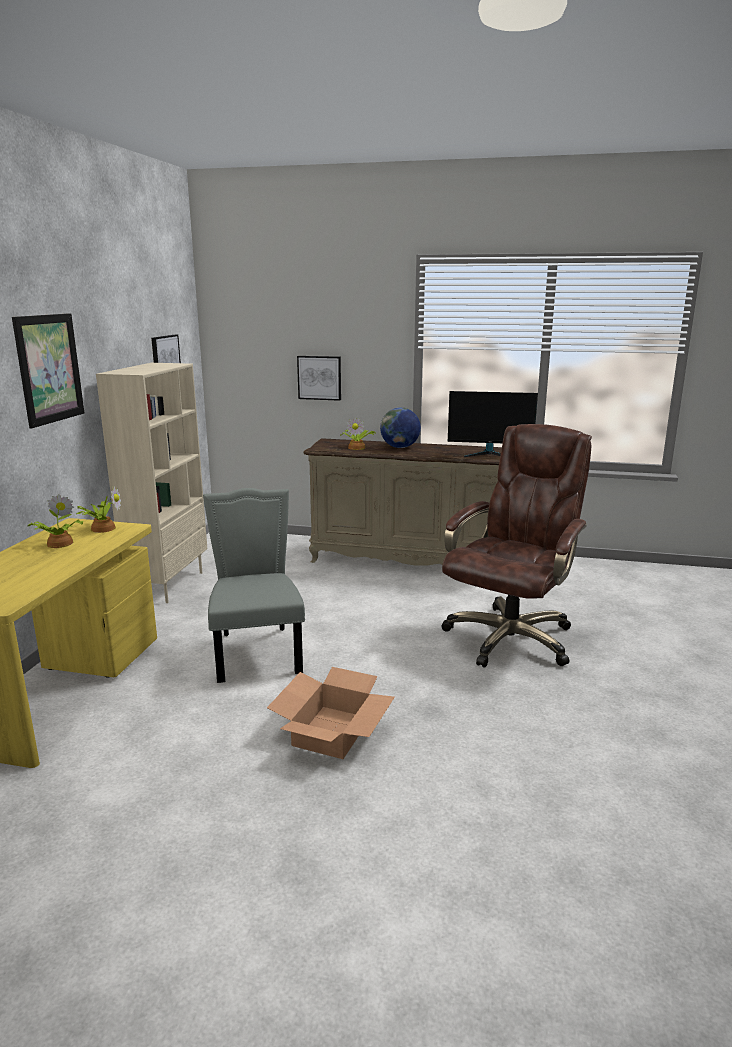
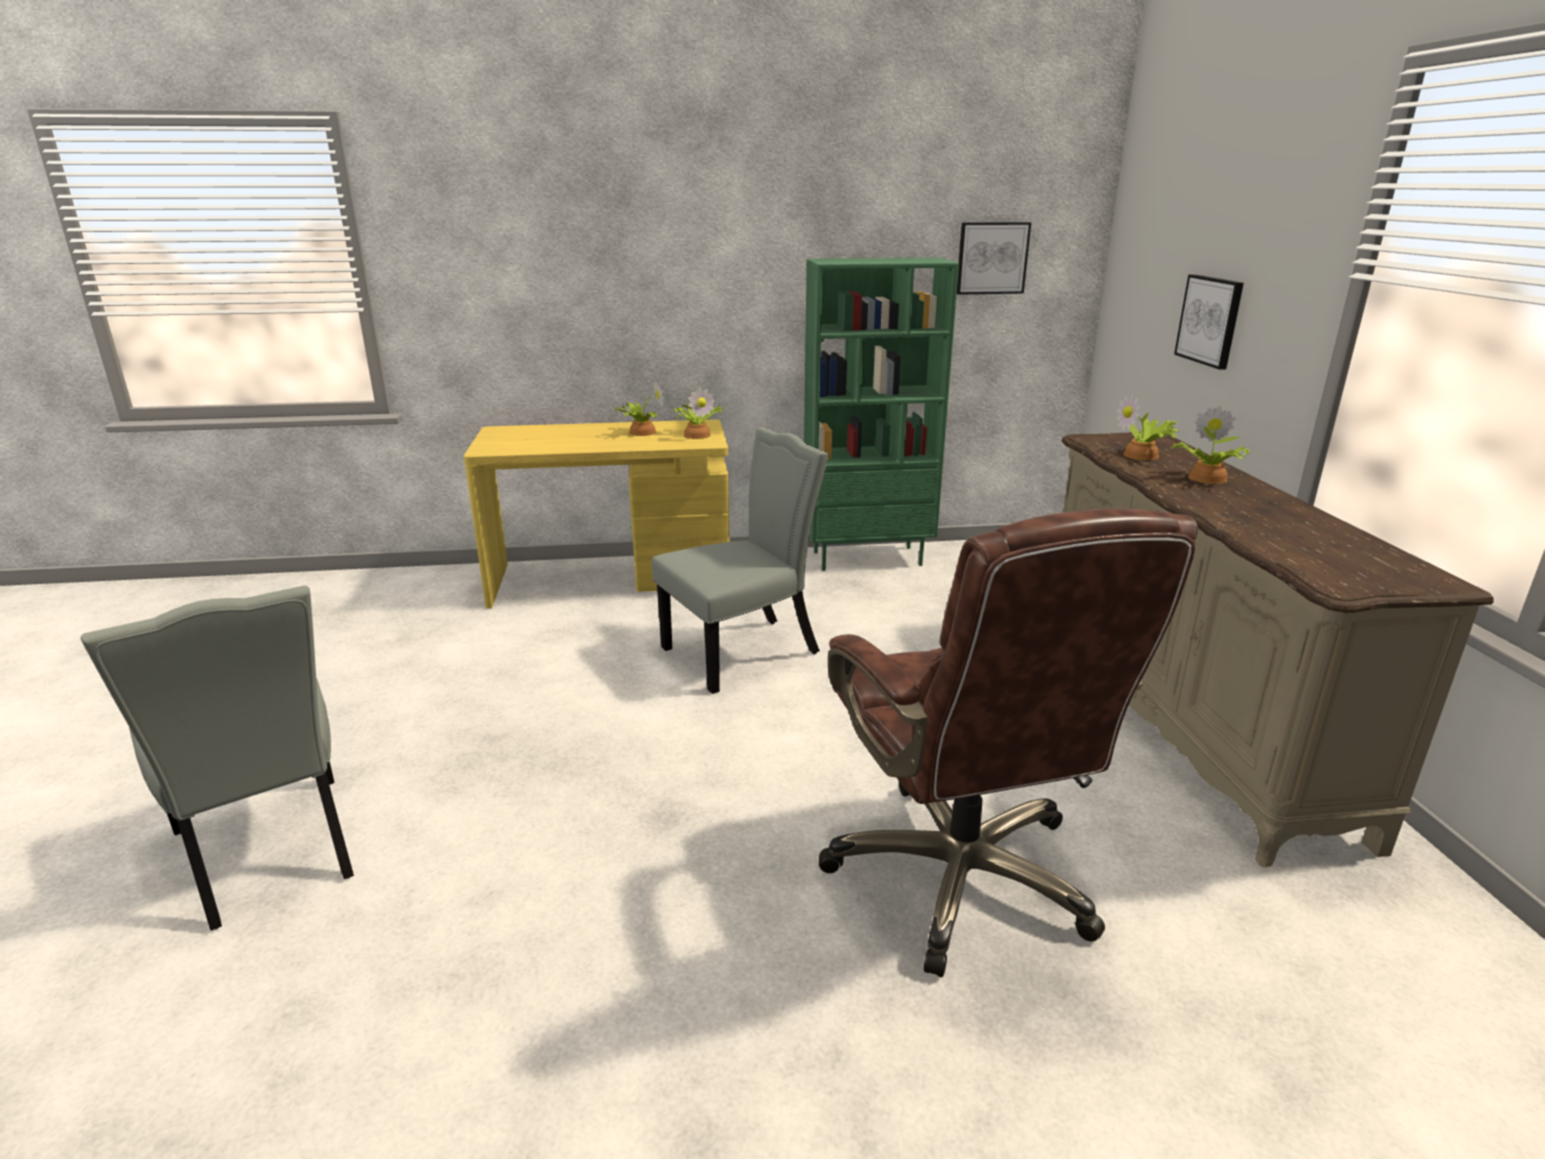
camera: 70 degrees right, 5 degrees up
(49, 369) = (732, 244): picture -> none
(168, 585) = (867, 558): beige bookcase -> green bookcase
(332, 731) = (586, 745): cardboard box -> none
(380, 910) = (269, 847): none -> grey chair
(400, 447) = (1206, 478): globe -> potted plant
(489, 454) = (1308, 548): monitor -> none
(510, 638) = (960, 873): brown office chair -> brown office chair turned 60 degrees clockwise

